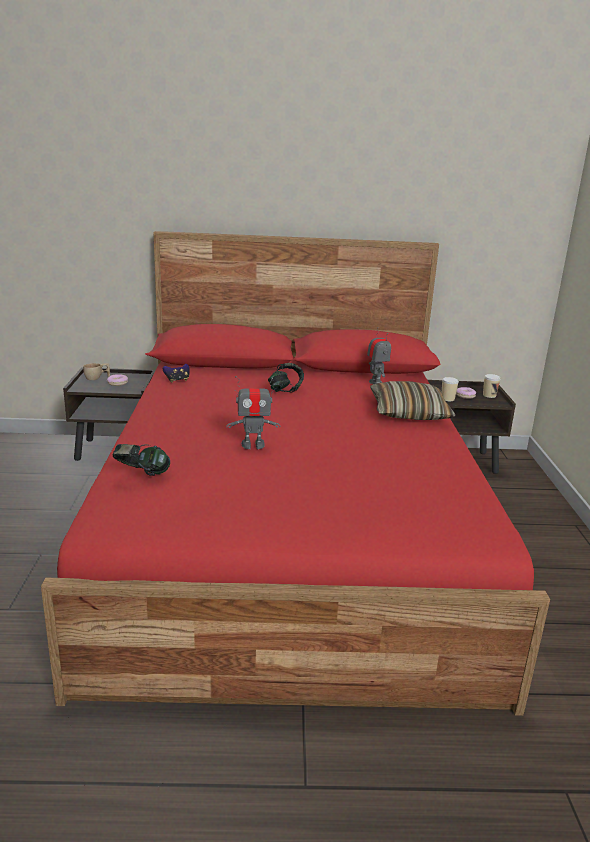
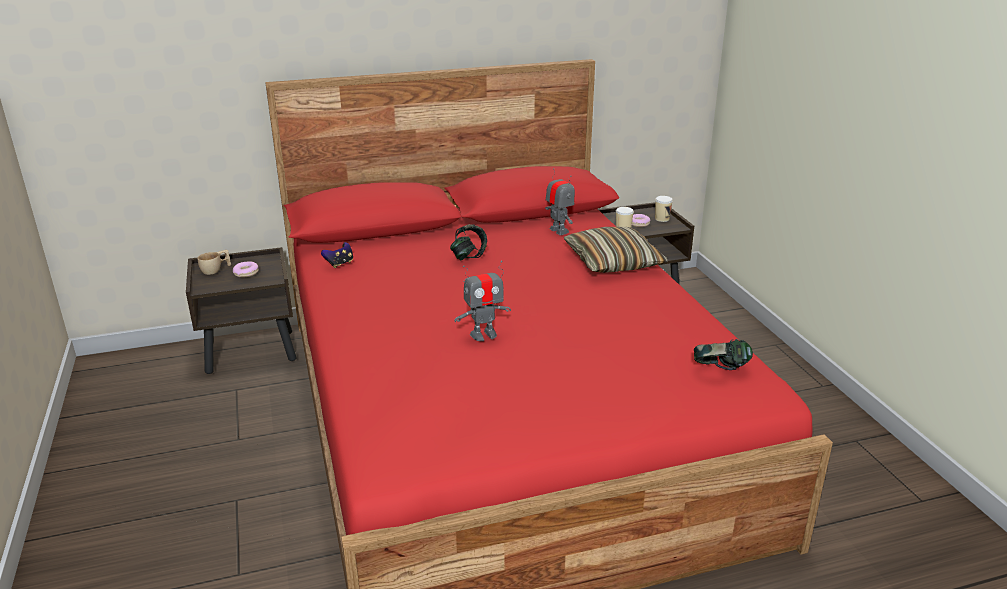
camera: 15 degrees left, 5 degrees up
(142, 474) = (393, 397): headphones -> headphones (720, 370)

